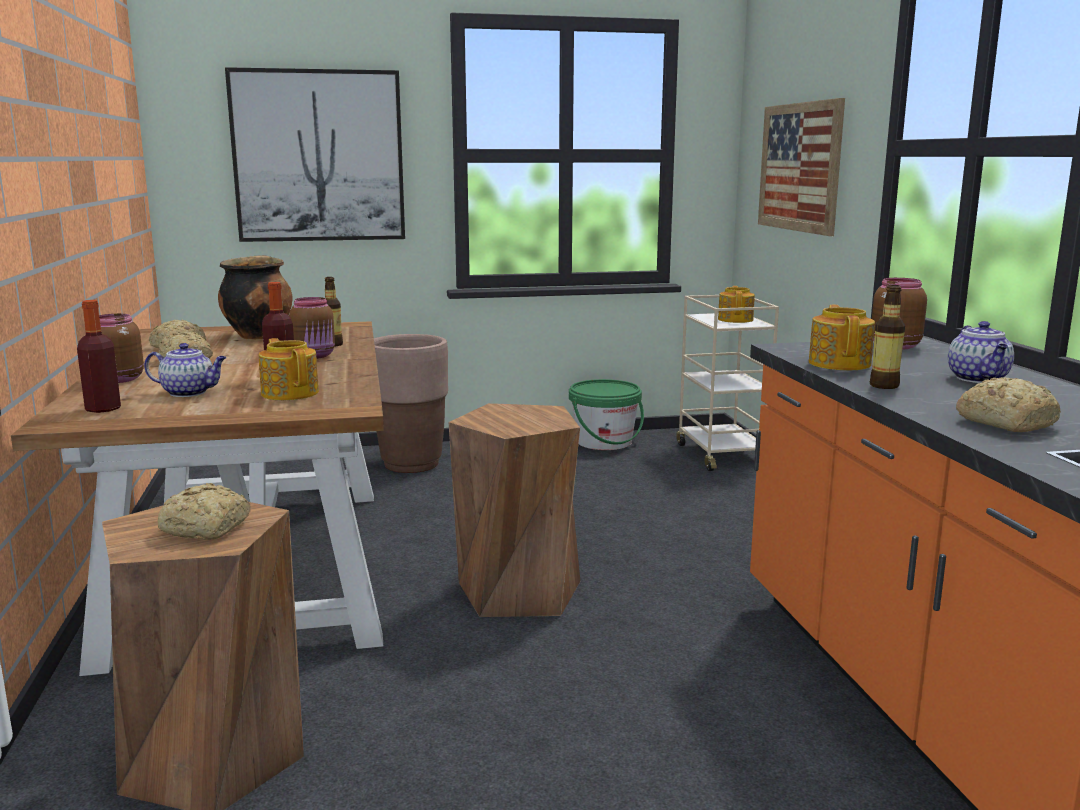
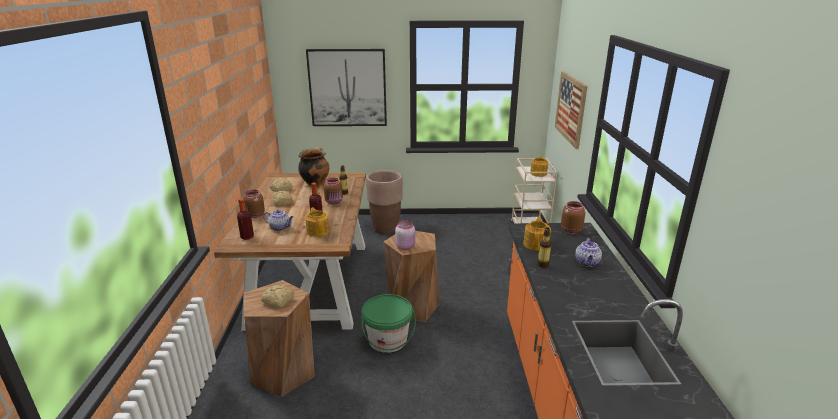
camera: 10 degrees right, 10 degrees up
(507, 426) = (405, 246): none -> pink jar
(604, 442) = (476, 220): green bucket -> green bucket (388, 340)
(1004, 423) = (572, 298): bread -> none

